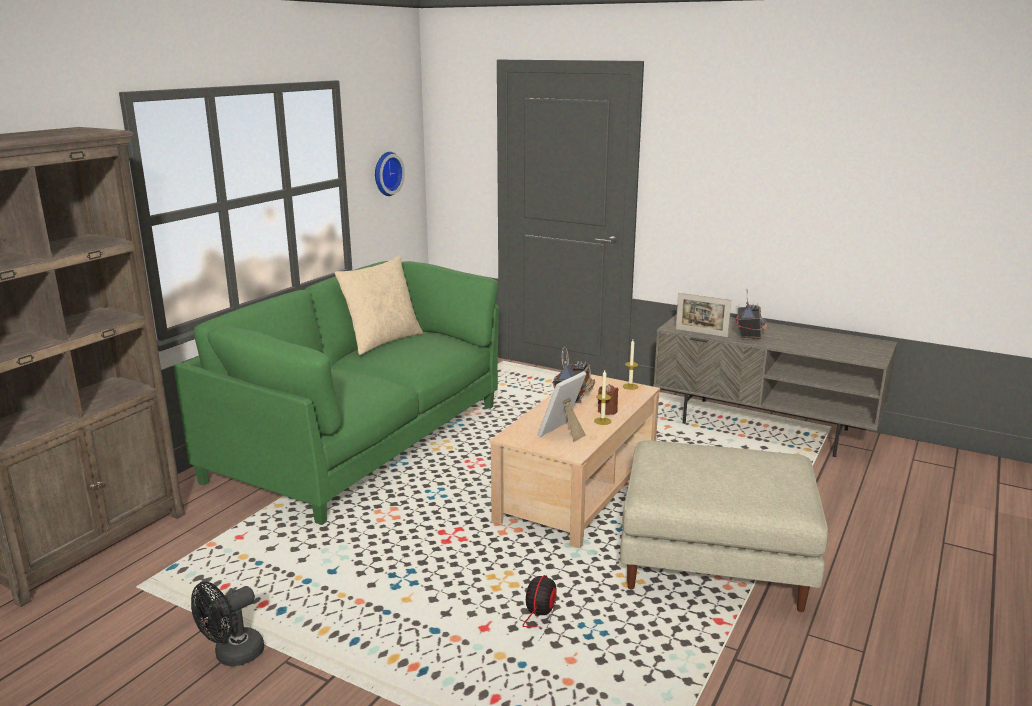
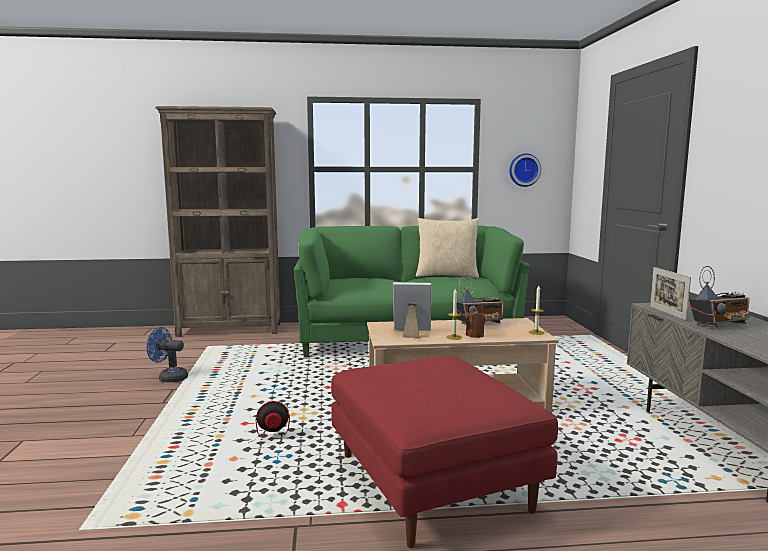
camera: 55 degrees right, 10 degrees down
(232, 655) = (169, 378): black fan -> blue fan
(717, 562) = (434, 483): beige ottoman -> red ottoman

